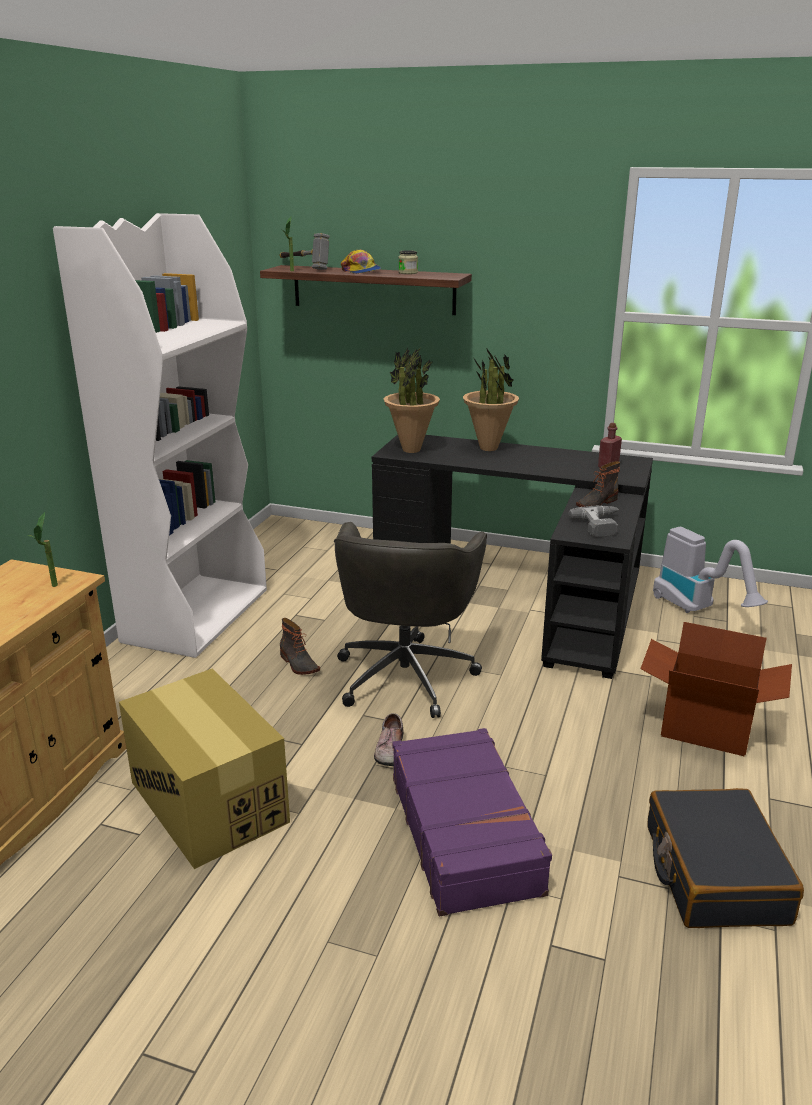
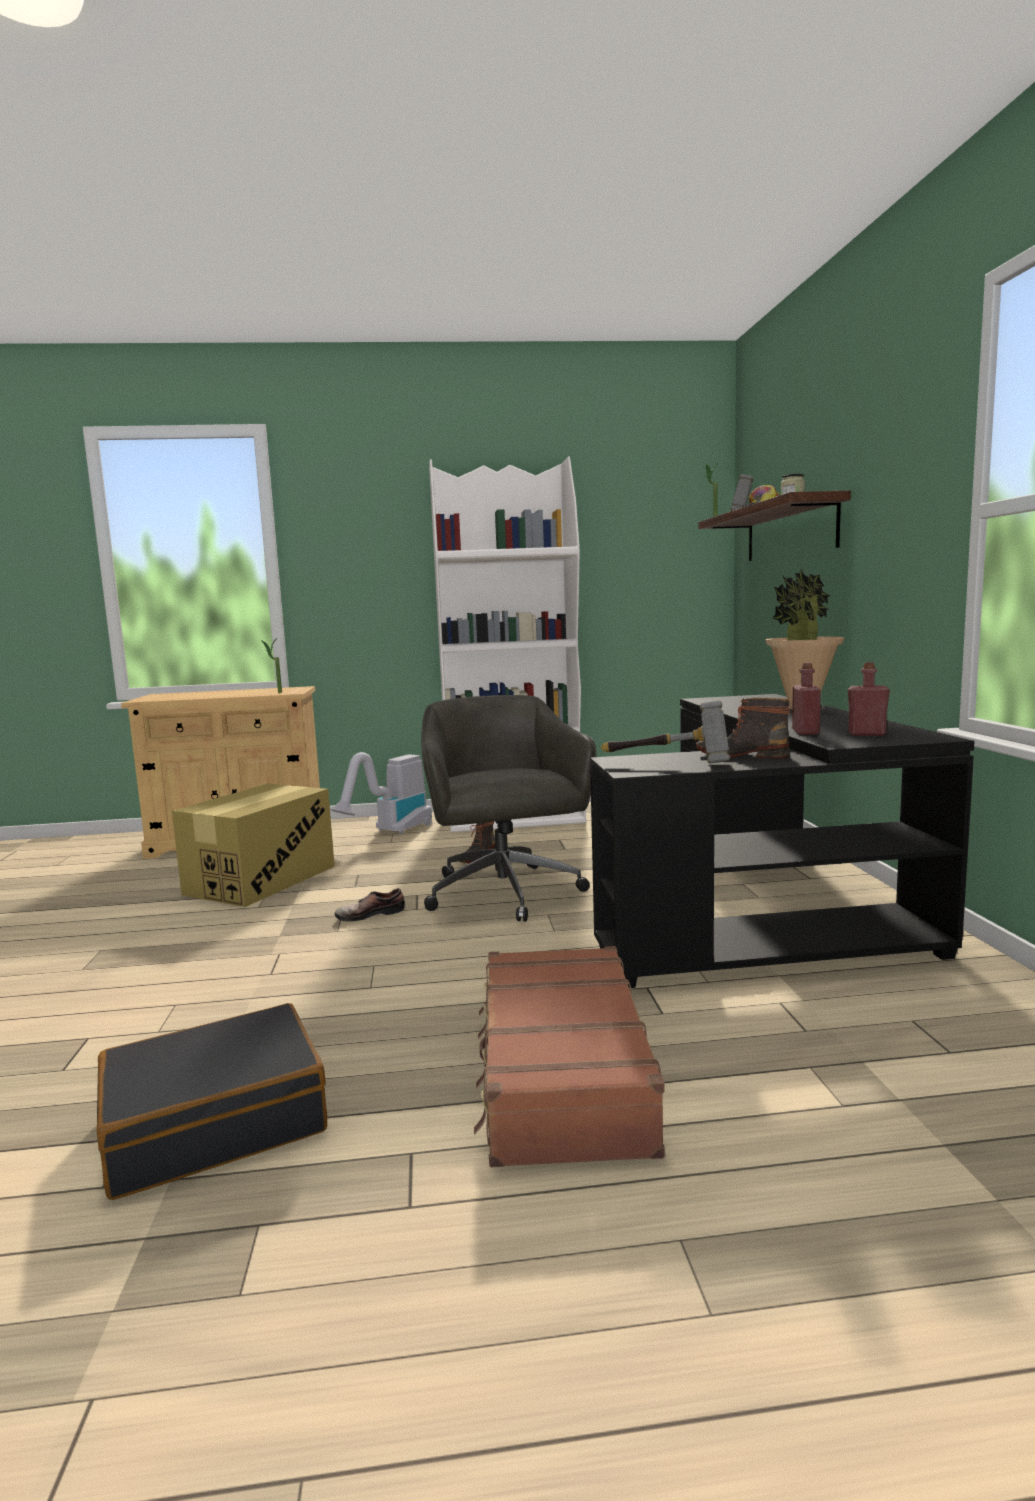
camera: 65 degrees right, 15 degrees down
(406, 674) = (504, 894): grey office chair -> grey office chair turned 90 degrees clockwise
(411, 450) = (727, 700): potted plant -> none
(465, 833) = (252, 969): purple suitcase -> none
(584, 475) = (805, 732): none -> red bottle
(601, 525) = (670, 763): power drill -> hammer
(698, 609) = (944, 1021): vacuum cleaner -> vacuum cleaner (390, 832)
(705, 729) = (561, 1074): cardboard box -> brown suitcase

